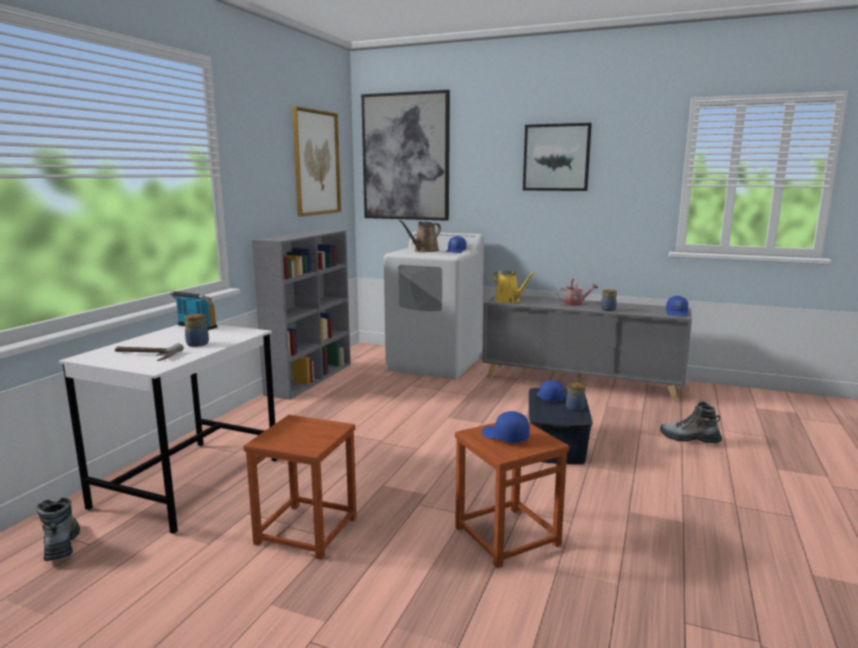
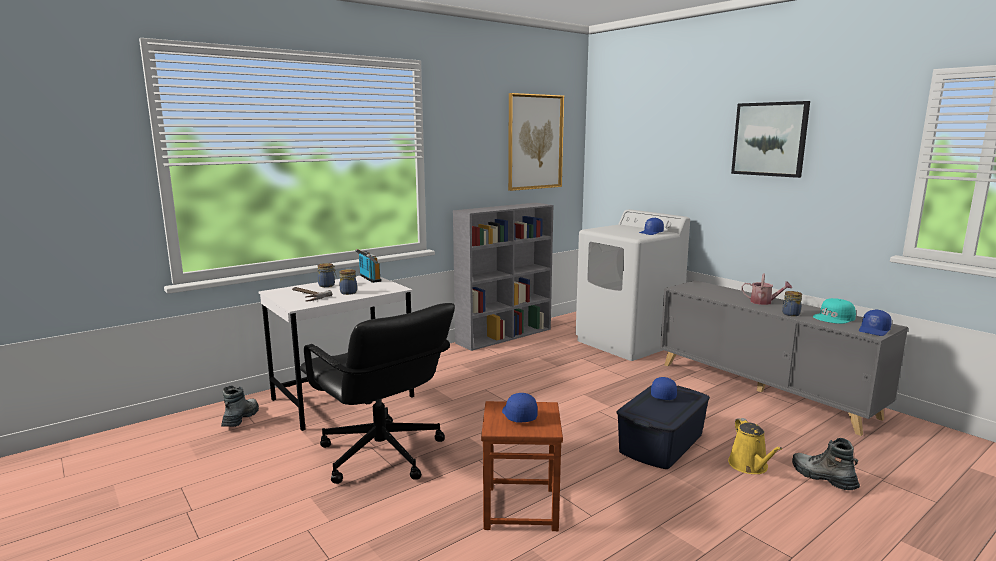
camera: 30 degrees right, 0 degrees up
(307, 531) = (381, 455): brown stool -> black office chair
(406, 157) = (627, 135): picture -> none
(424, 251) = (621, 230): brown watering can -> none
(509, 300) = (694, 289): yellow watering can -> yellow watering can (750, 466)
(575, 408) = (676, 411): jar -> jar (327, 285)
(639, 308) = (834, 318): none -> turquoise cap

